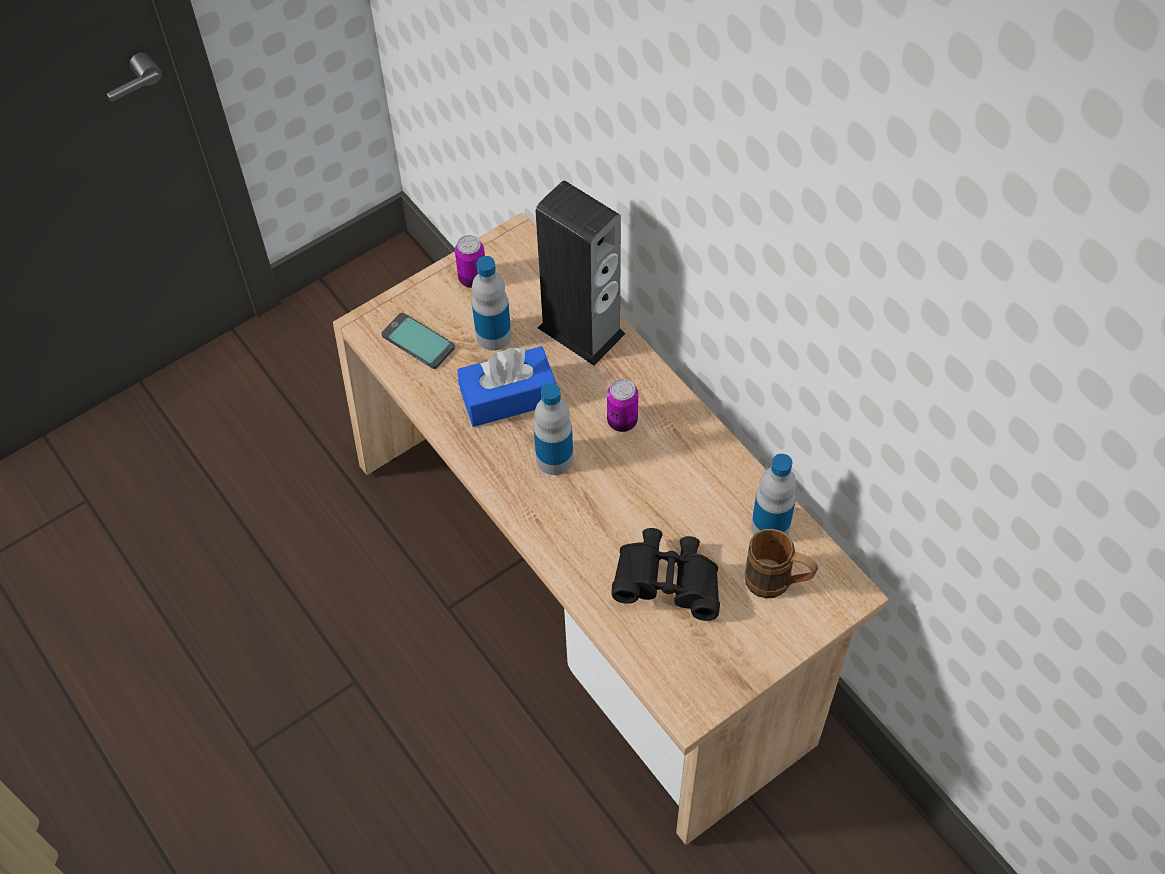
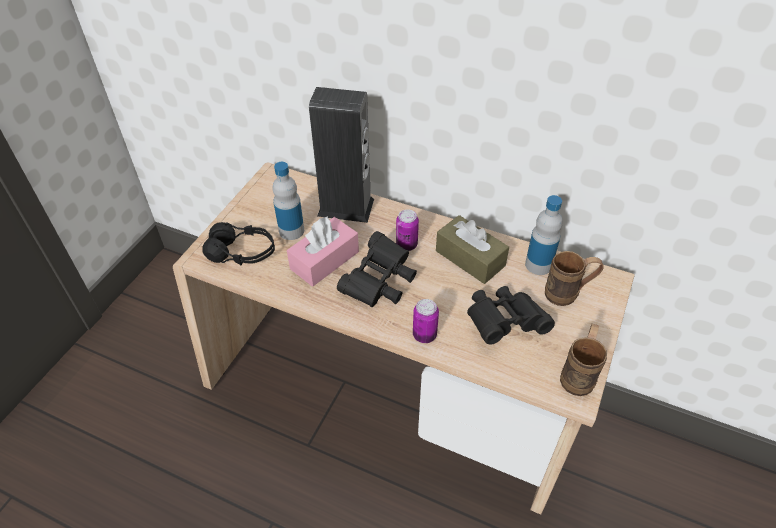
camera: 30 degrees left, 10 degrees down
(418, 342) = (242, 253): phone -> black headphones
(473, 279) = (257, 205): can -> can (424, 335)
(508, 397) = (324, 260): blue tissue box -> pink tissue box
(554, 459) = (379, 283): bottle -> black binoculars
(689, 477) = (470, 258): none -> brown tissue box
(709, 688) = (579, 374): none -> brown mug

